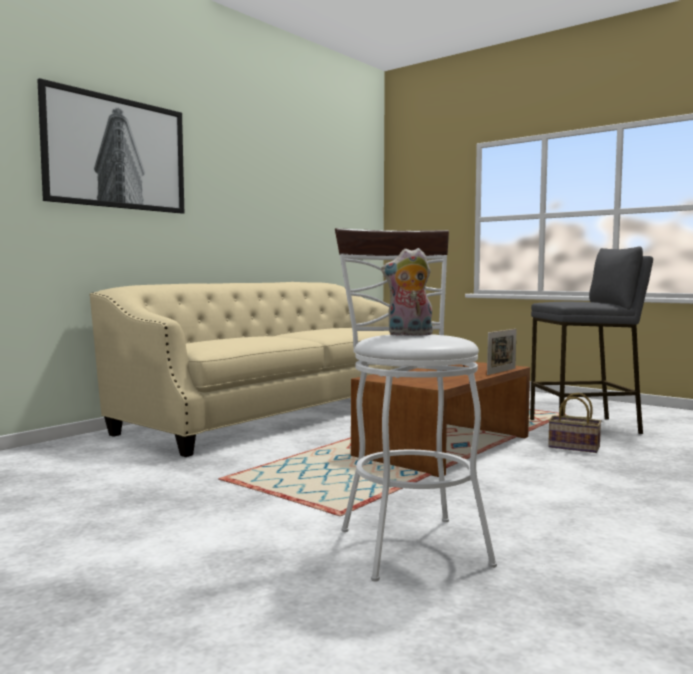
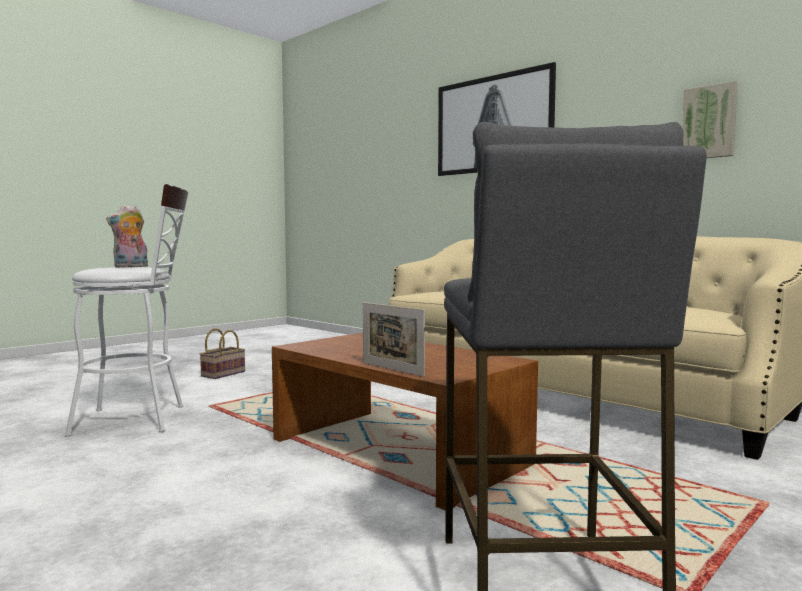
camera: 95 degrees right, 0 degrees up
(281, 202) = (709, 122): none -> picture
(409, 335) = (130, 267): plush toy -> plush toy turned 135 degrees counterclockwise
(572, 447) = (367, 535): basket -> basket (223, 373)

